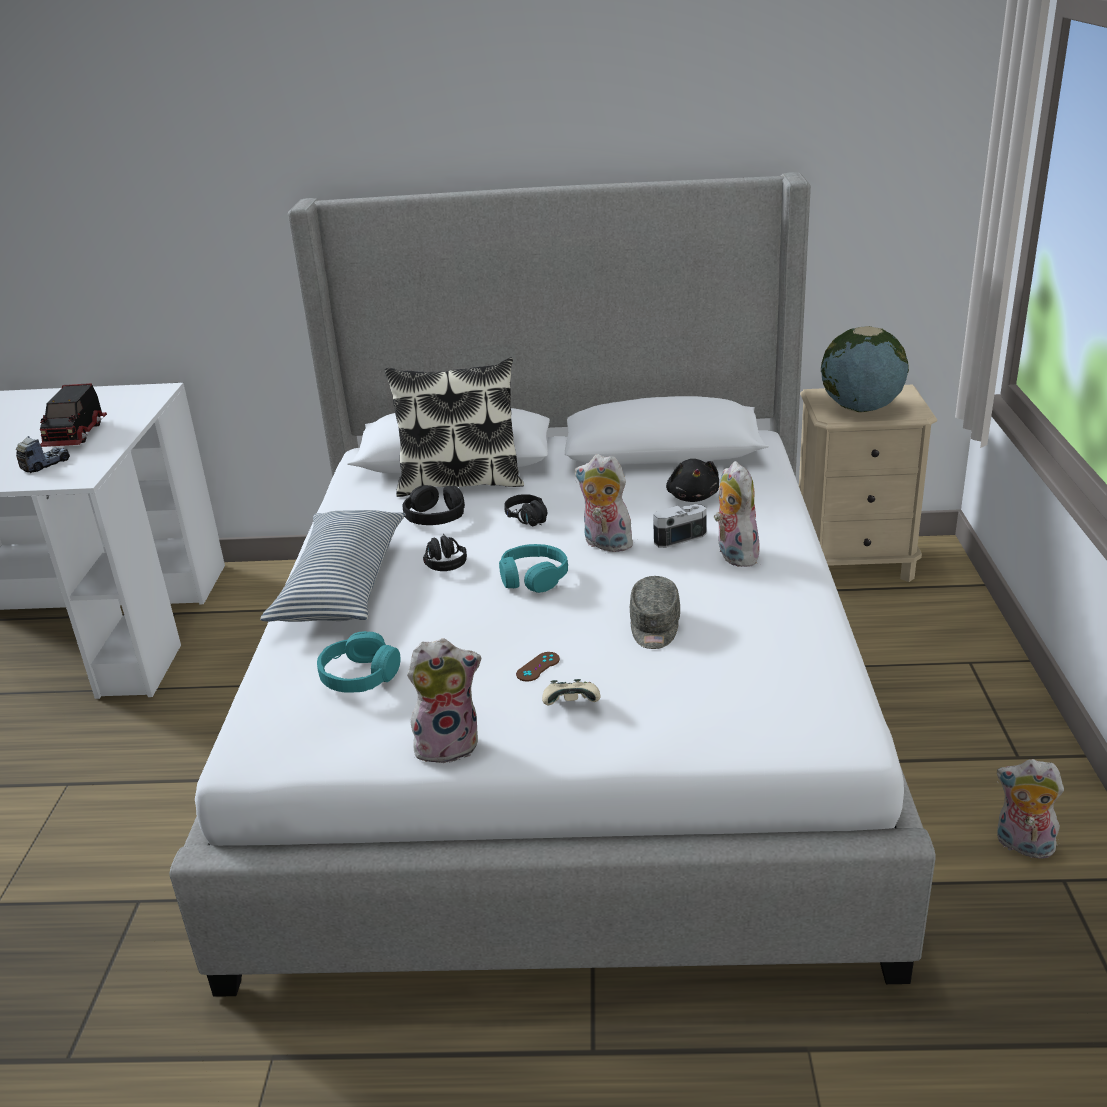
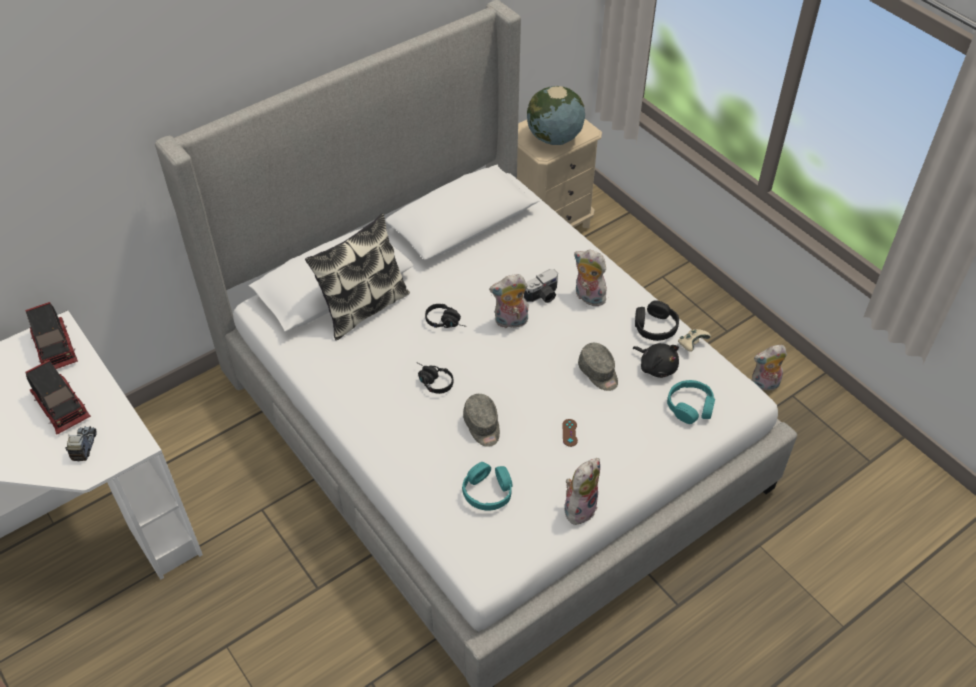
camera: 40 degrees left, 20 degrees up
(135, 400) = (55, 347): none -> toy truck
(342, 583) = (390, 431): pillow -> none
(435, 516) = (382, 346): black headphones -> black headphones (655, 327)
(440, 616) = (482, 426): none -> grey cap
(533, 578) = (500, 369): turquoise headphones -> turquoise headphones (690, 406)
(571, 705) = (611, 448): beige game controller -> beige game controller (692, 344)
(676, 535) = (543, 296): camera -> camera turned 150 degrees counterclockwise
(693, 497) = (521, 258): black plush toy -> black plush toy (656, 366)

